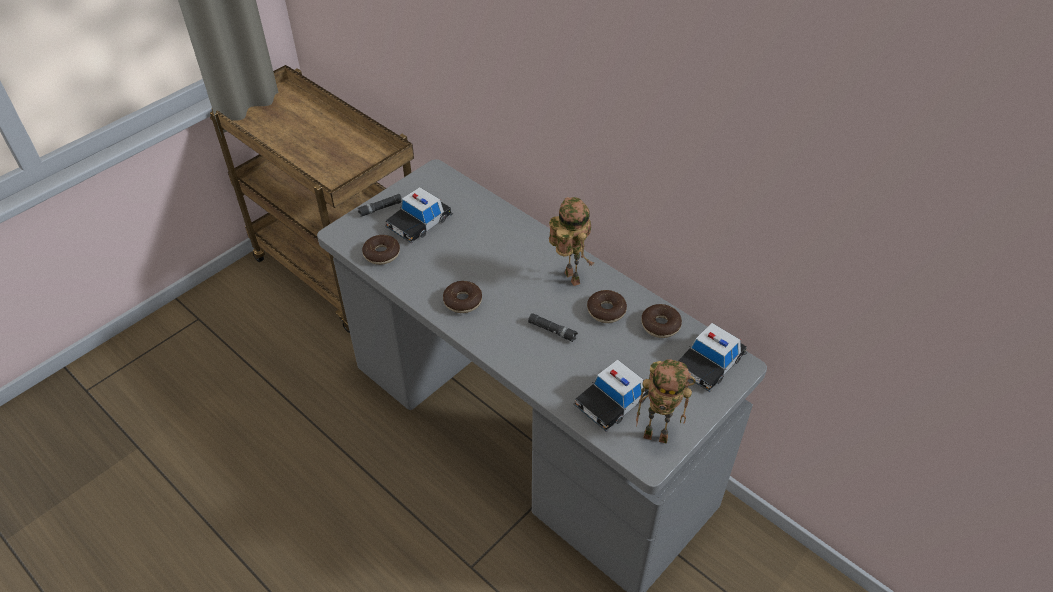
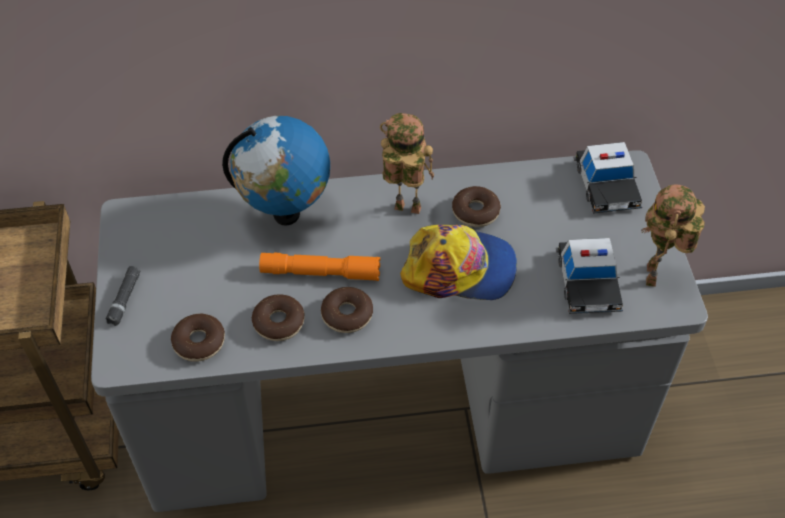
camera: 50 degrees left, 5 degrees up
(419, 222) = (188, 278): toy car -> none
(480, 271) = (320, 273): none -> orange flashlight
(507, 230) = (286, 213): none -> globe
(552, 330) = (460, 269): black flashlight -> cap
(658, 435) = (654, 277): toy robot -> toy robot turned 135 degrees clockwise
(660, 325) = (531, 186): donut -> donut (279, 323)

